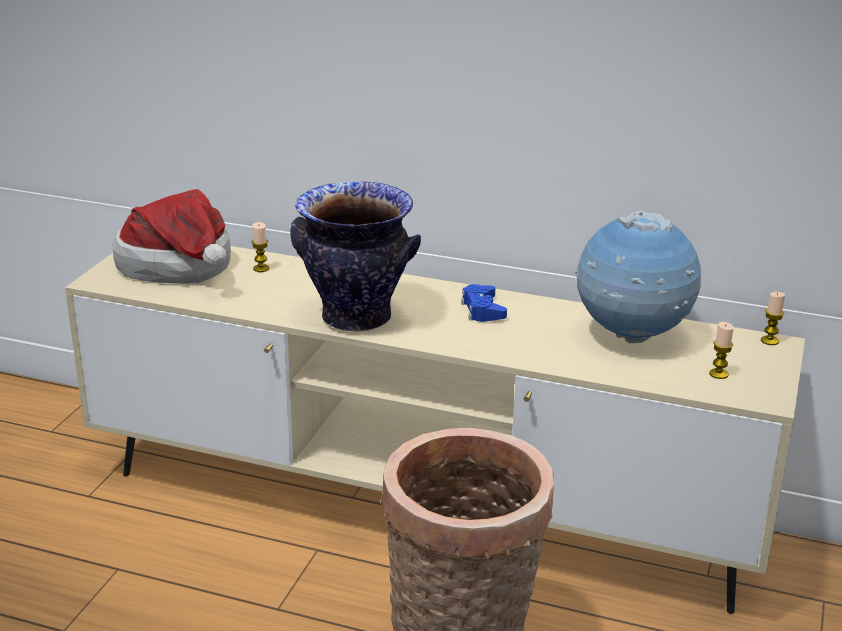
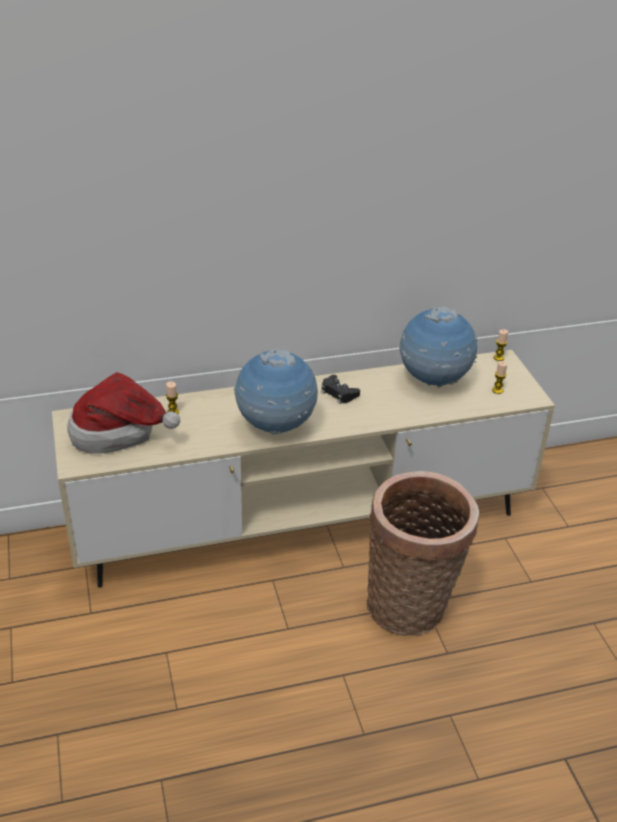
camera: 35 degrees left, 10 degrees up
(357, 317) = (276, 427): vase -> globe
(482, 310) = (338, 393): blue game controller -> black game controller

